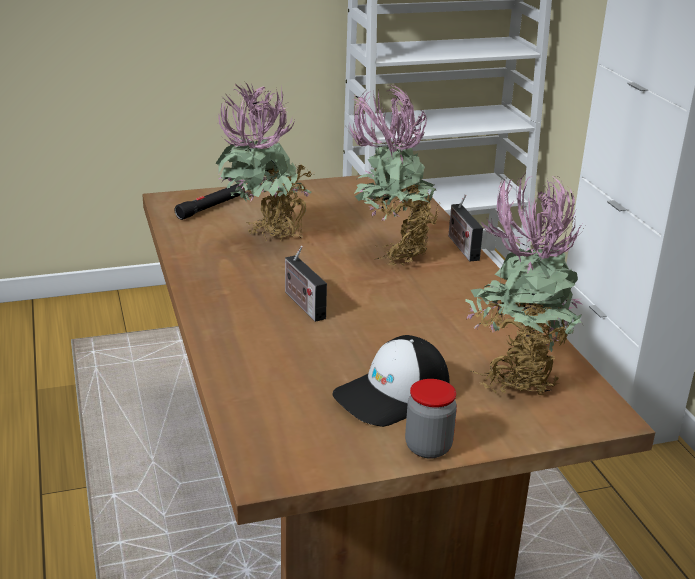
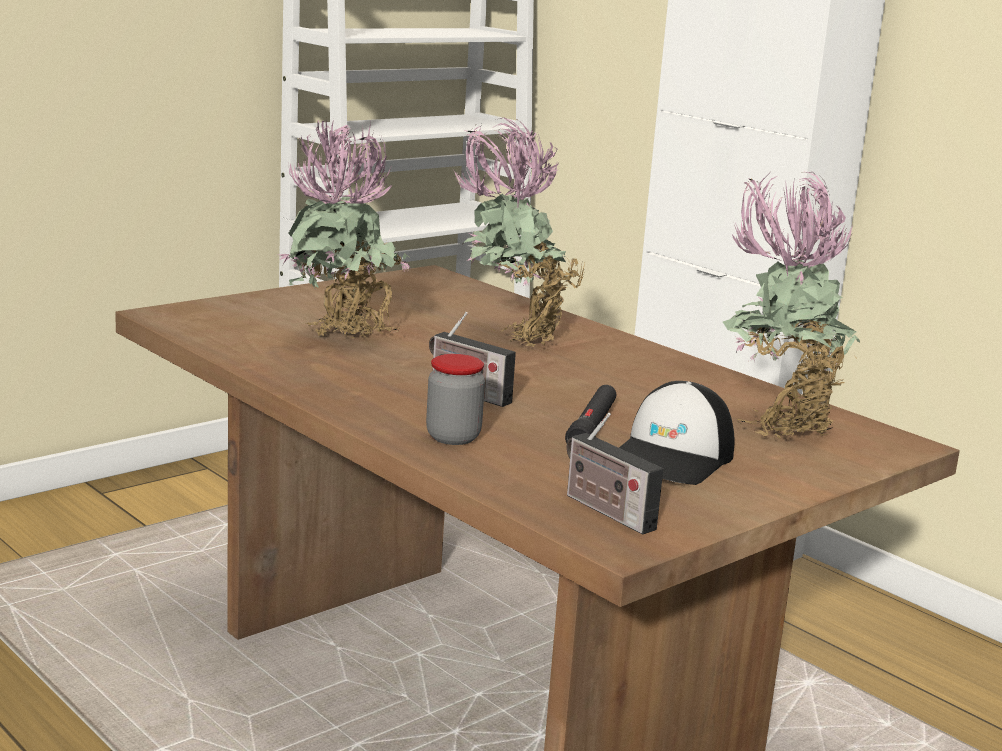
camera: 25 degrees left, 10 degrees down
(212, 207) = (231, 316): black flashlight -> black flashlight (592, 427)
(428, 447) = (763, 494): jar -> jar (453, 437)
(461, 246) = (583, 325): radio -> radio (605, 511)

